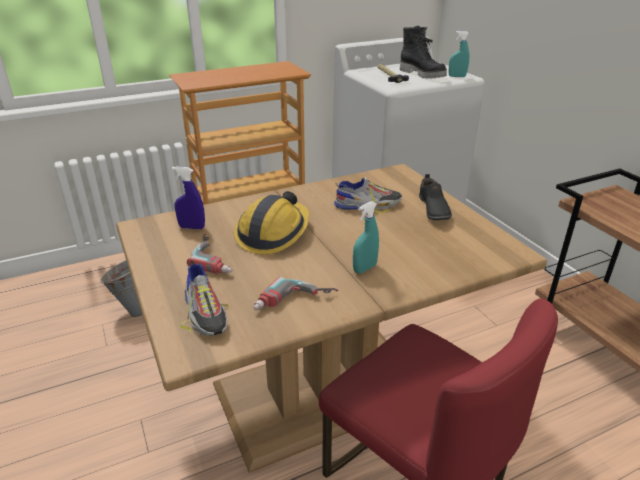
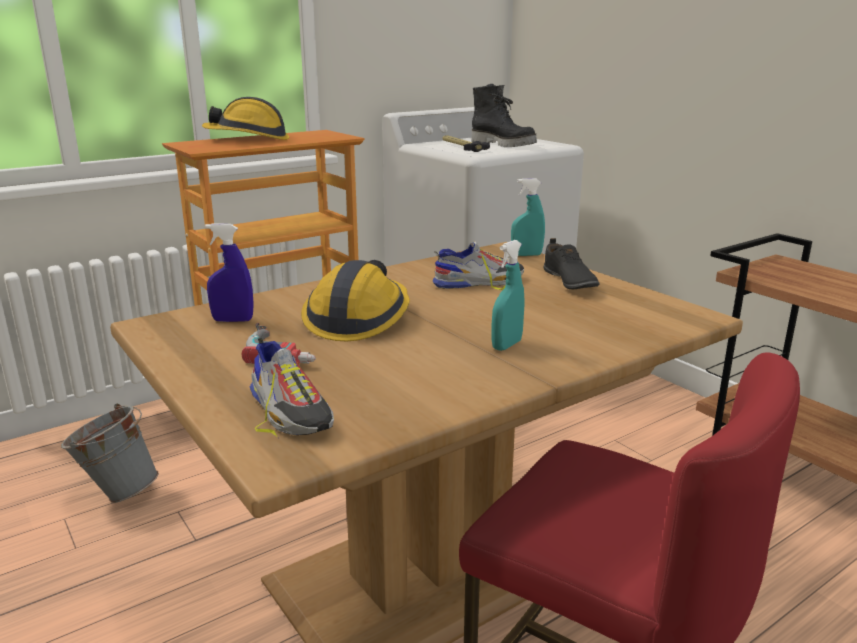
camera: 10 degrees left, 10 degrees down
(229, 72) = (248, 139): none -> hard hat
(295, 303) = (424, 390): power drill -> none
(457, 76) = (548, 145): turquoise spray bottle -> turquoise spray bottle (526, 255)

